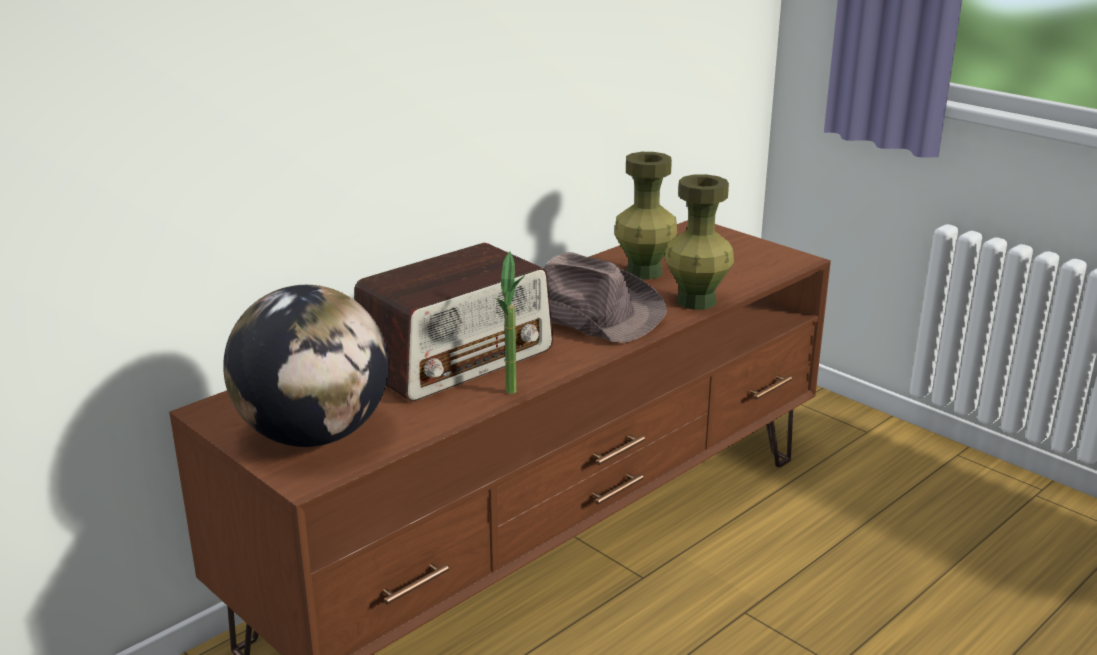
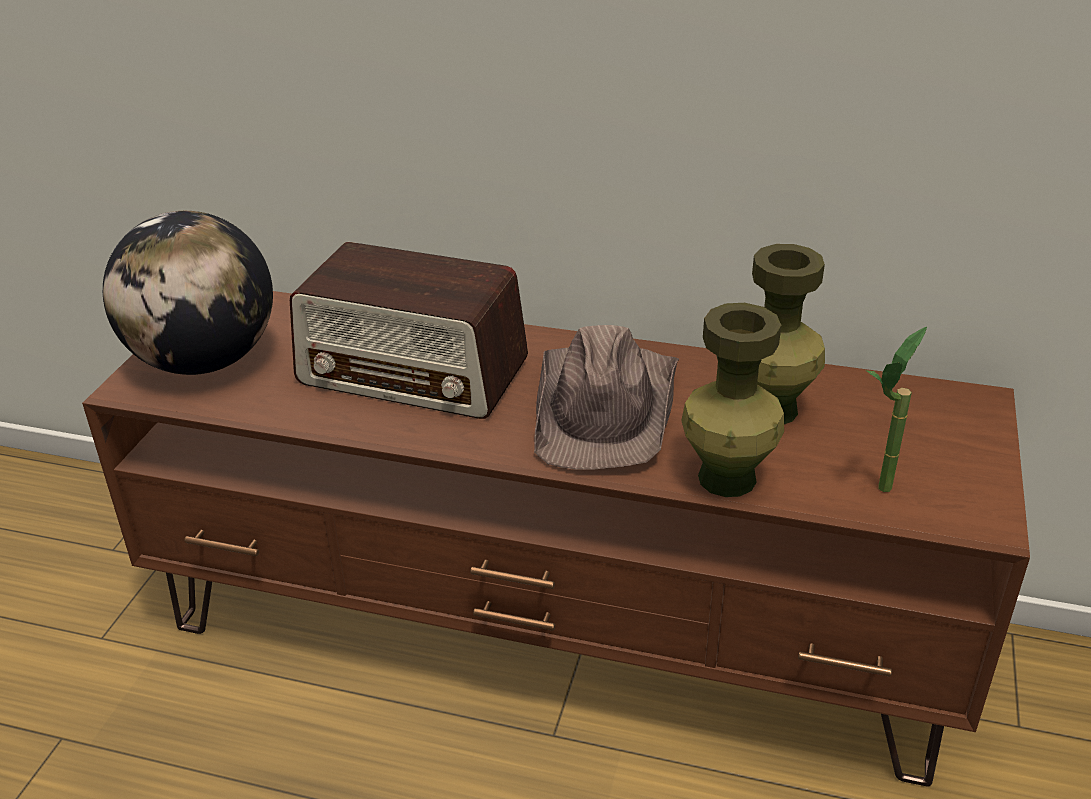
camera: 60 degrees right, 10 degrees up
(513, 396) = (357, 436): potted plant -> potted plant (876, 494)

